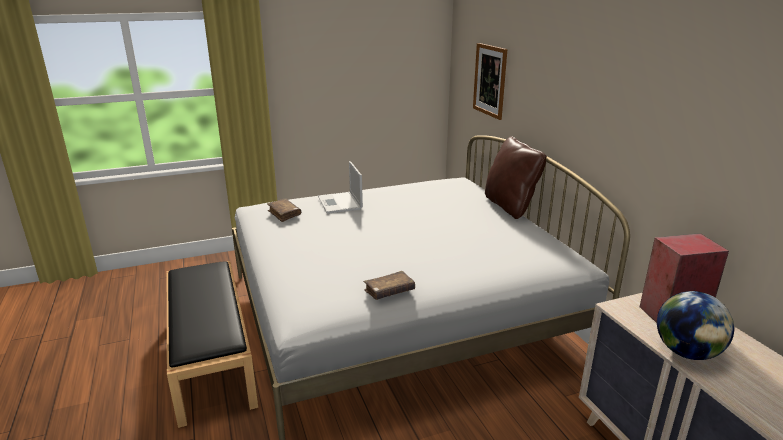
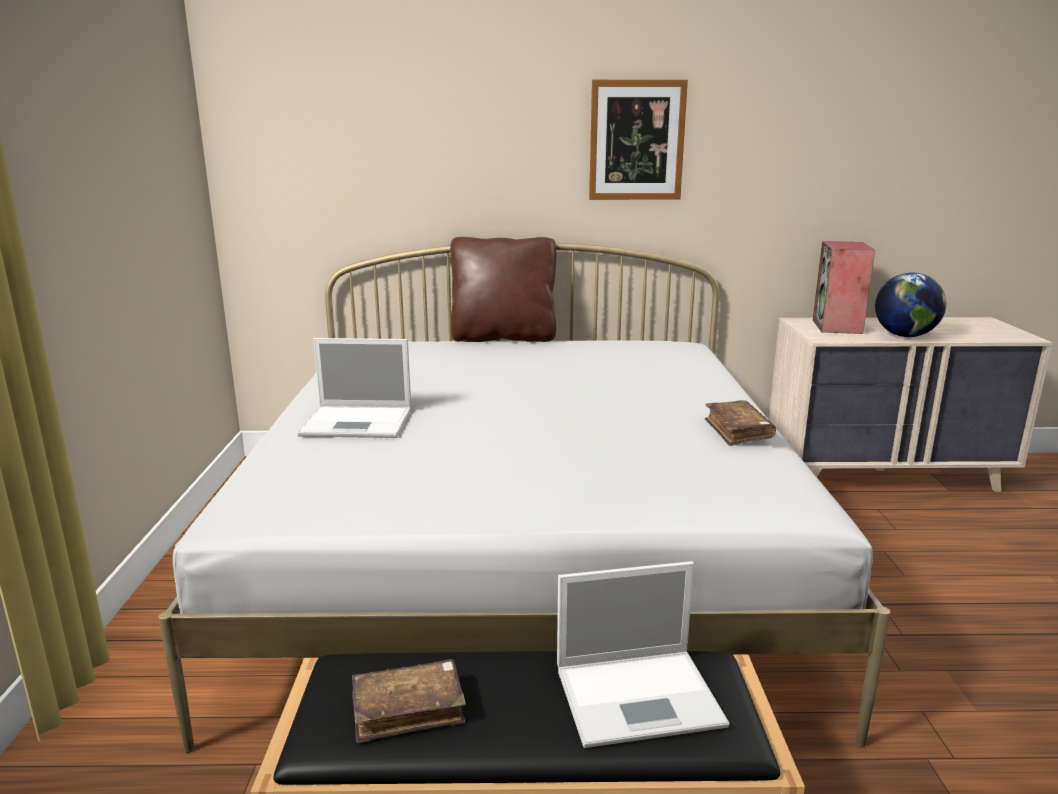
camera: 70 degrees left, 5 degrees down
(206, 324) = (641, 696): none -> laptop
(284, 214) = (347, 475): brown book -> brown book (408, 710)
(490, 80) = (363, 163): picture -> picture (636, 140)

